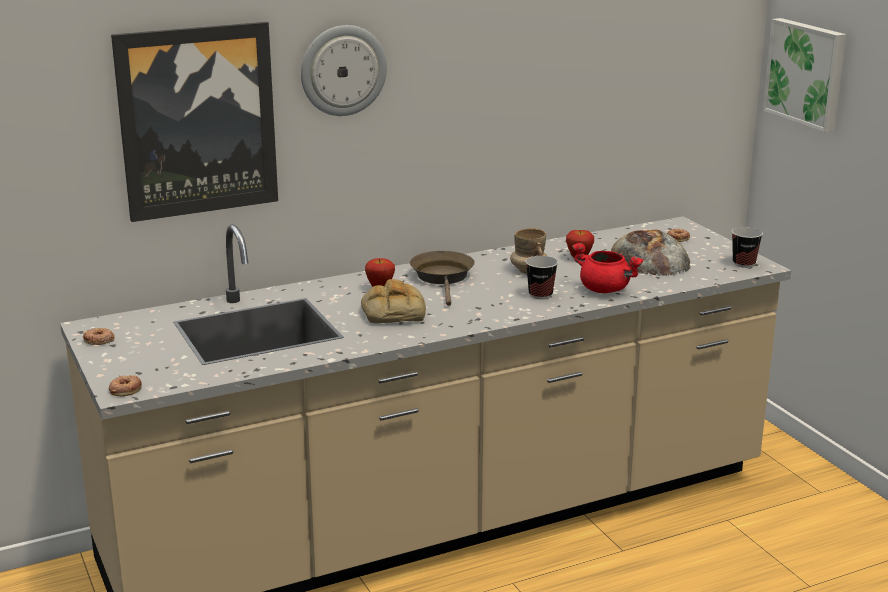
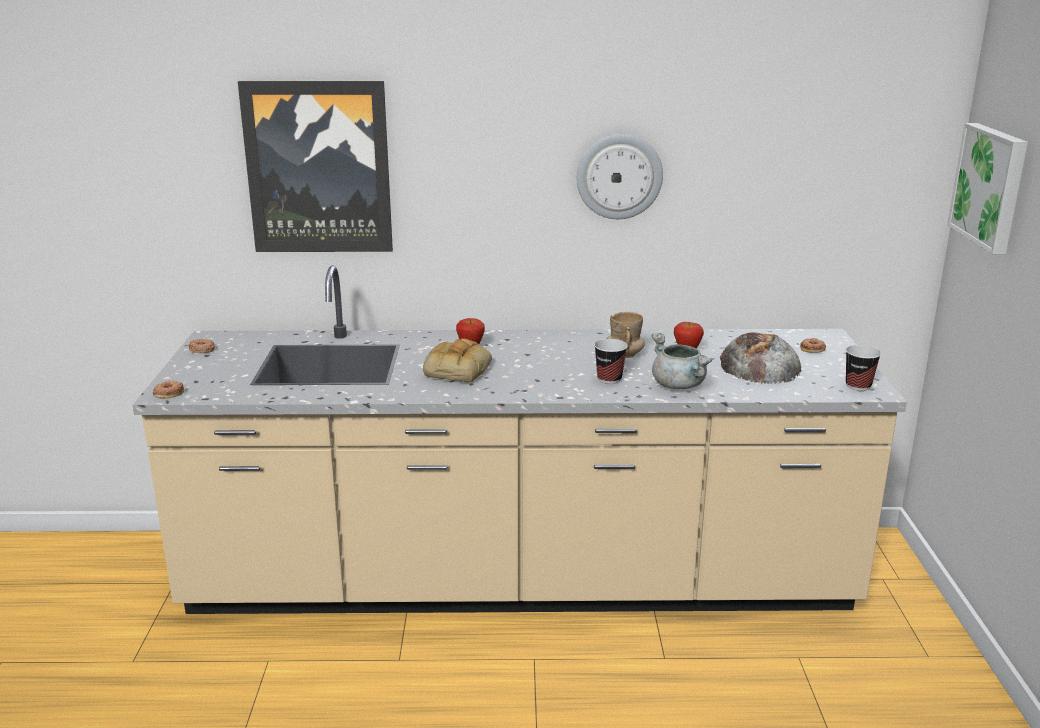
camera: 25 degrees right, 0 degrees up
(343, 70) = (461, 134): wall clock -> wall clock (619, 176)
(443, 278) = (537, 347): brown frying pan -> none
(606, 290) = (679, 386): red cooking pot -> grey cooking pot

